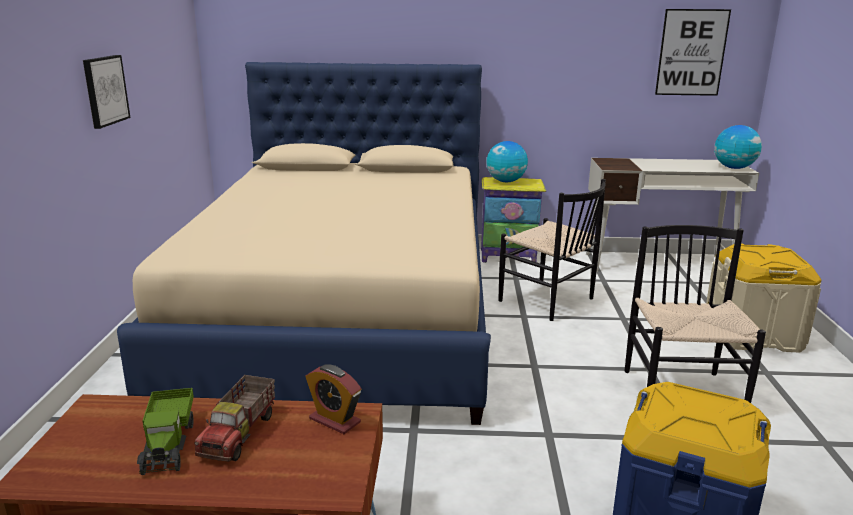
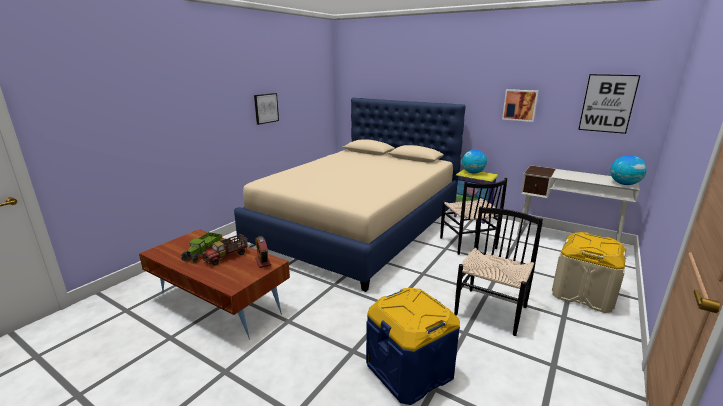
camera: 30 degrees right, 0 degrees up
(568, 61) = (520, 105): none -> picture

